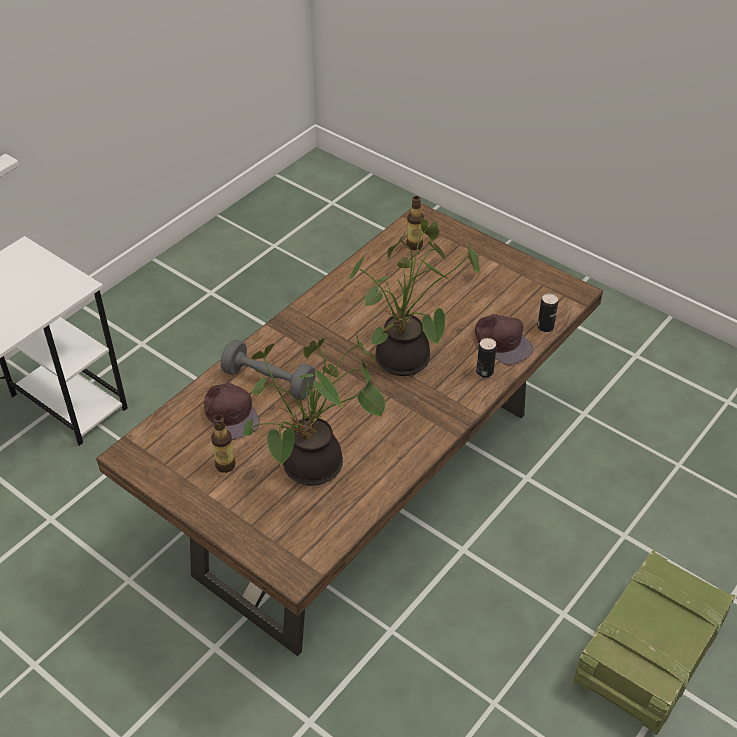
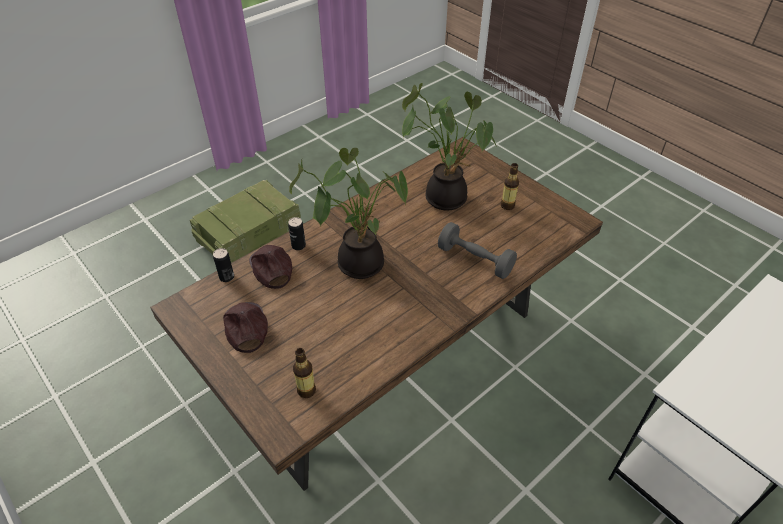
camera: 170 degrees left, 0 degrees up
(231, 413) = (505, 239): brown cap -> brown cap (245, 328)

